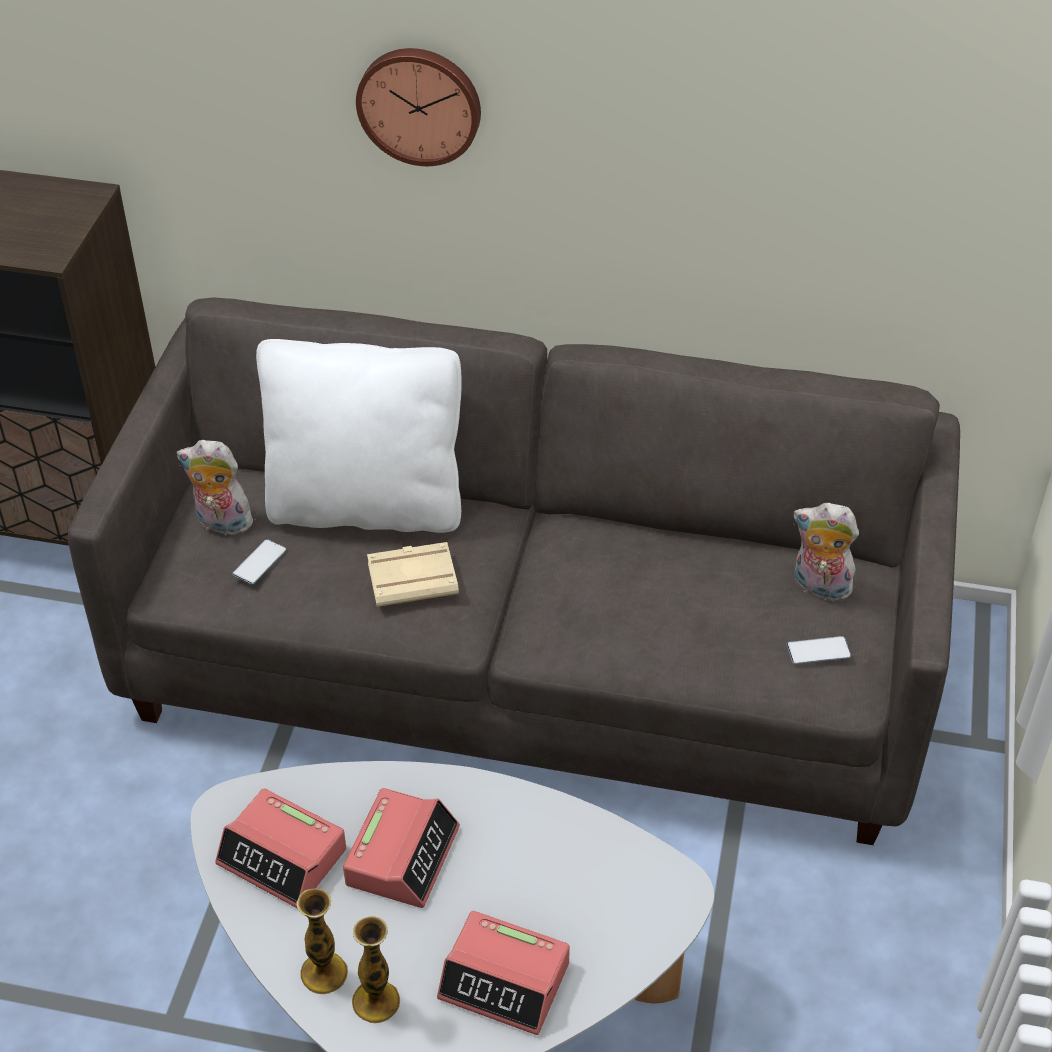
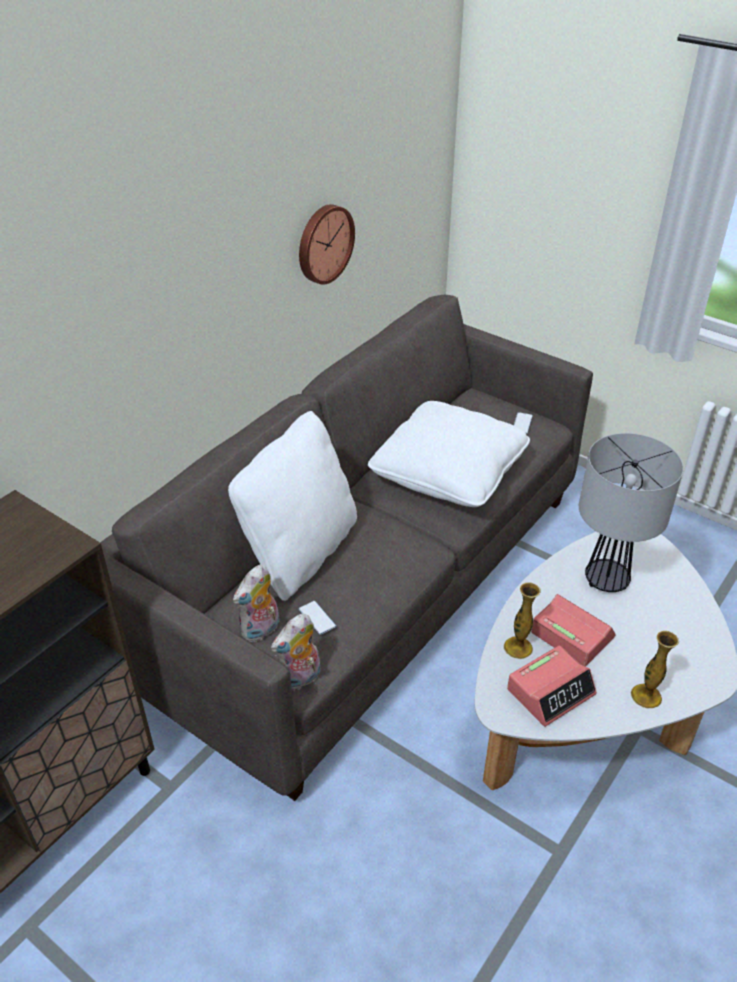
camera: 65 degrees left, 5 degrees down
(375, 1001) = (673, 678): vase -> vase (518, 648)
(414, 578) = (382, 548): beige book -> none
(420, 104) = (185, 286): wall clock -> wall clock (323, 243)
(505, 981) = (674, 618): alarm clock -> none
(544, 874) = (607, 580): none -> table lamp
(629, 600) = (449, 472): none -> white pillow
(819, 587) = (477, 410): plush toy -> plush toy (300, 679)

